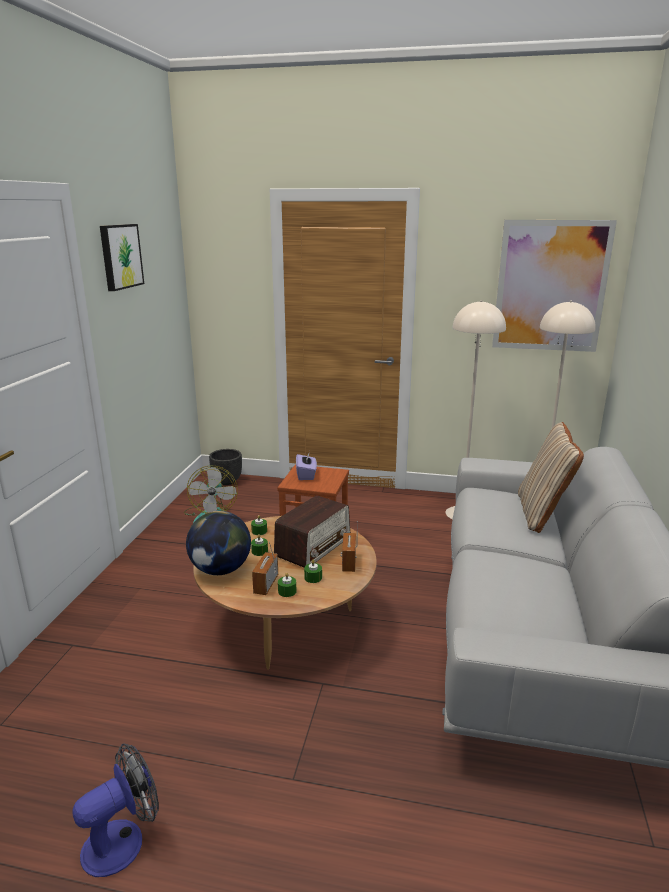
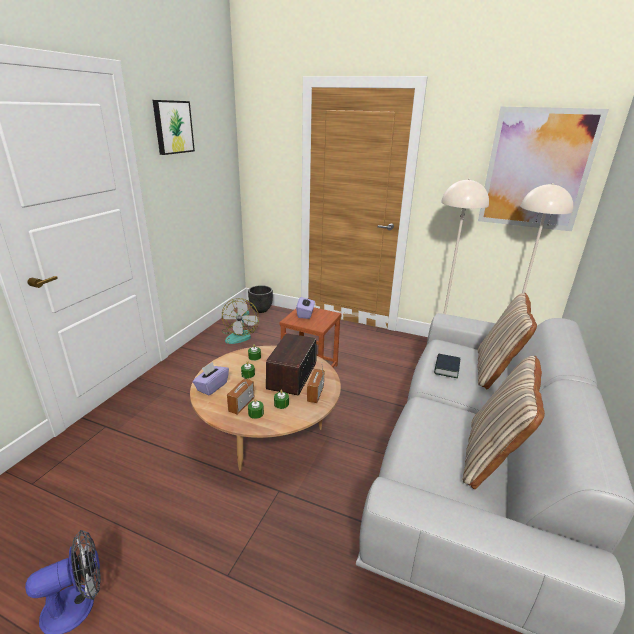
camera: 10 degrees right, 5 degrees up
(221, 570) = (212, 387): globe -> purple tissue box
(313, 546) = (292, 375): radio -> radio turned 150 degrees clockwise
(490, 516) = (446, 368): none -> book
(562, 598) = (491, 457): none -> beige pillow

